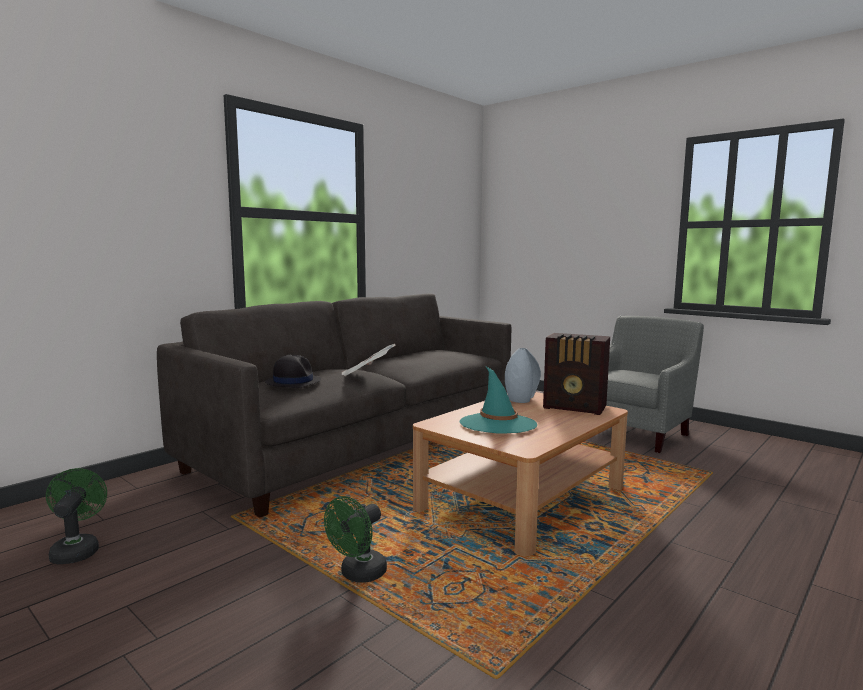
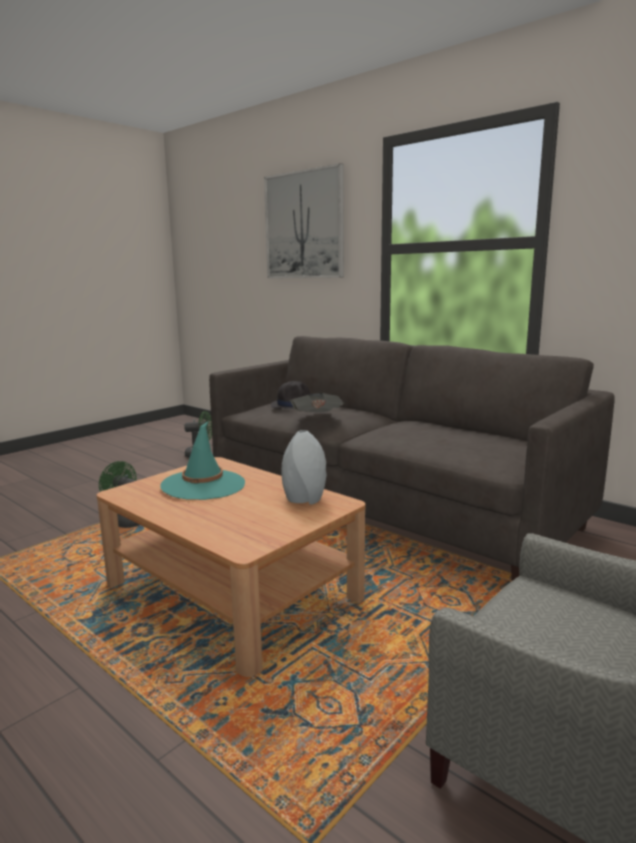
camera: 90 degrees right, 5 degrees up
(103, 165) = (304, 225): none -> picture
(576, 407) = (261, 528): radio -> none

